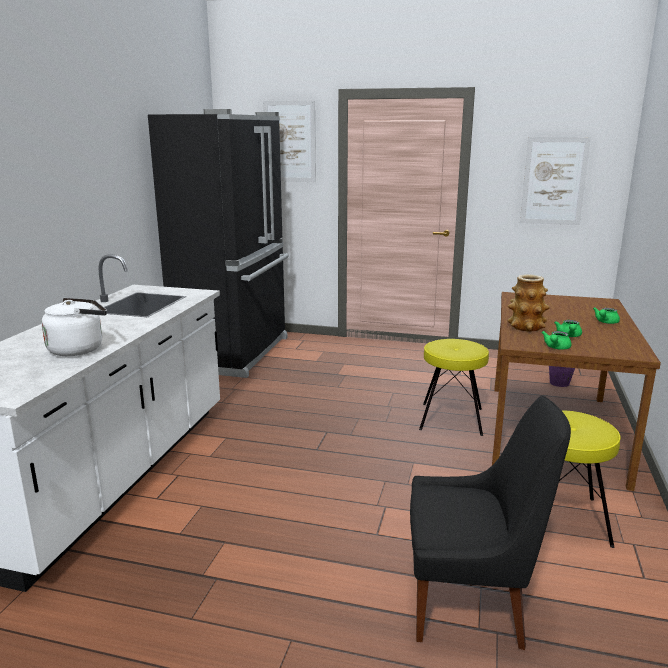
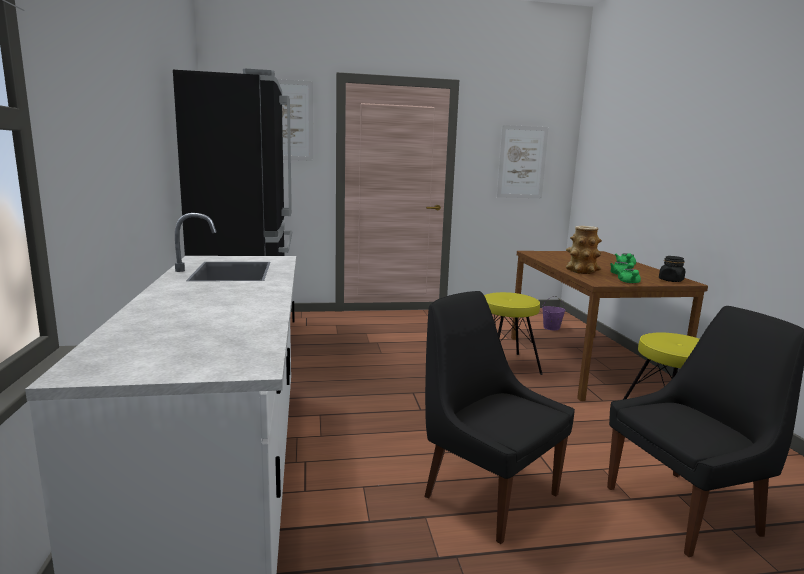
camera: 25 degrees left, 5 degrees down
(79, 349) = (242, 313): white kettle -> none
(295, 536) = (486, 493): none -> black chair
(620, 350) = (671, 280): none -> black jar

